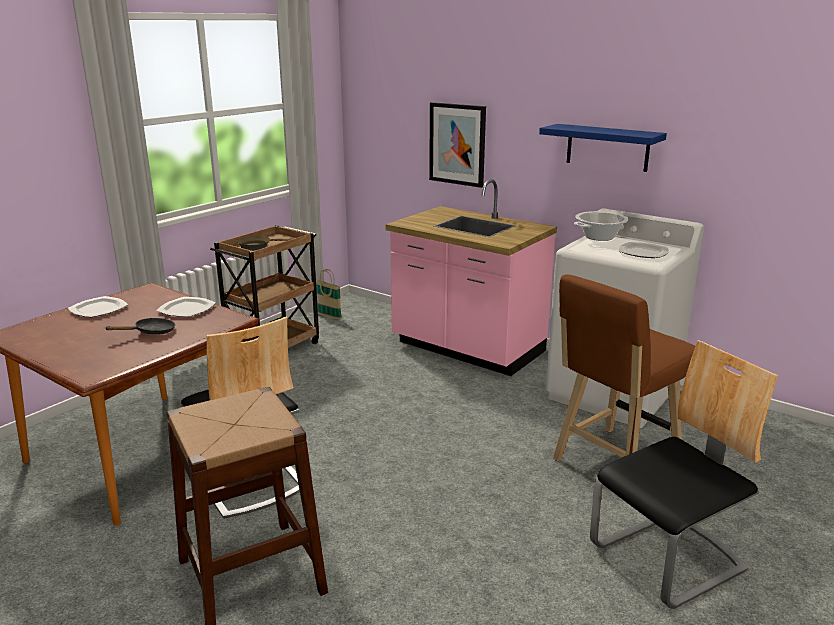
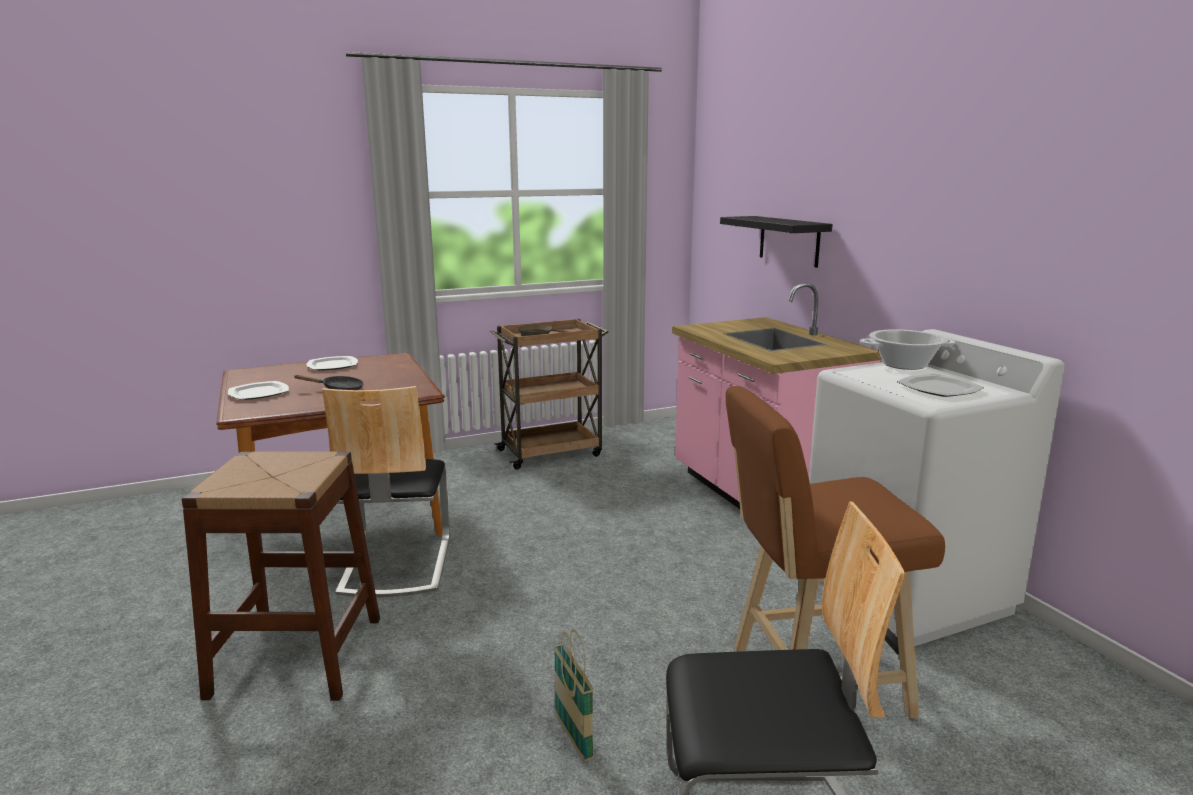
camera: 30 degrees right, 5 degrees down
(186, 309) = (397, 377): plate -> plate (259, 393)
(328, 316) = (638, 433): basket -> basket (573, 737)
(457, 144) = (789, 241): picture -> black shelf
(607, 147) = (949, 244): blue shelf -> none

